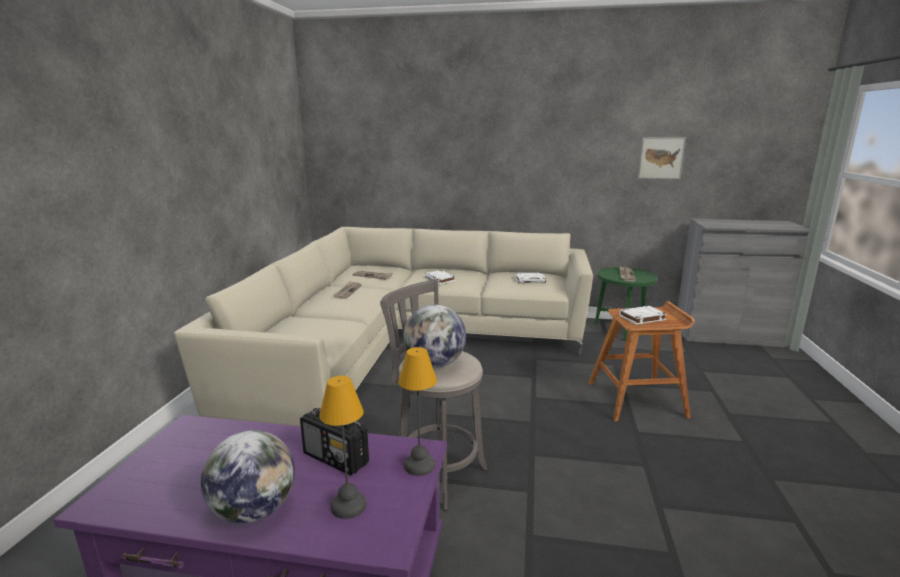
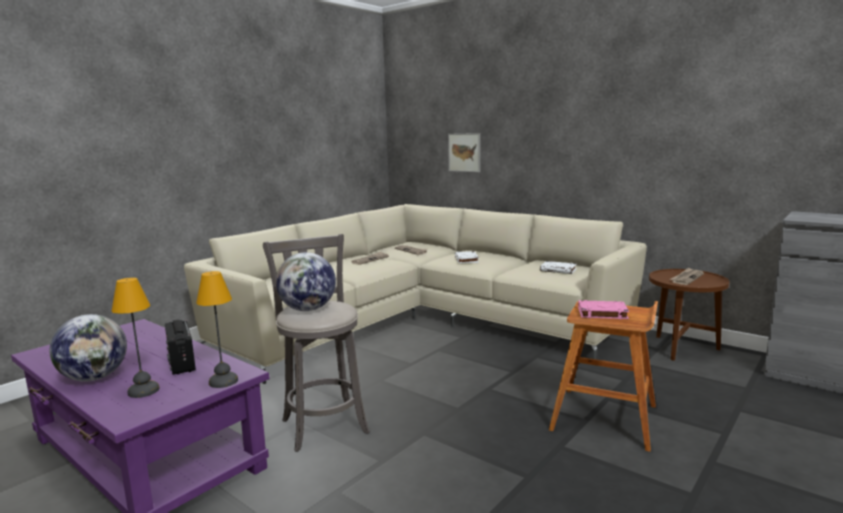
camera: 30 degrees right, 5 degrees down
(621, 330) = (682, 349): green side table -> brown side table
(642, 318) = (601, 313): white book -> pink book
(661, 158) = (748, 130): picture -> picture (464, 152)

